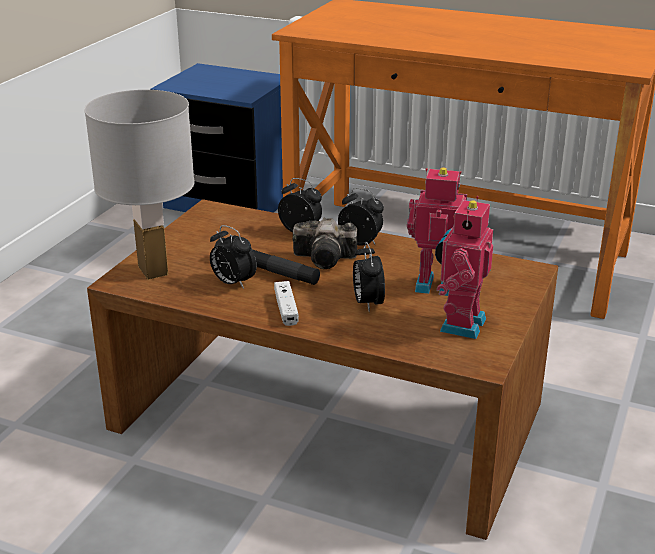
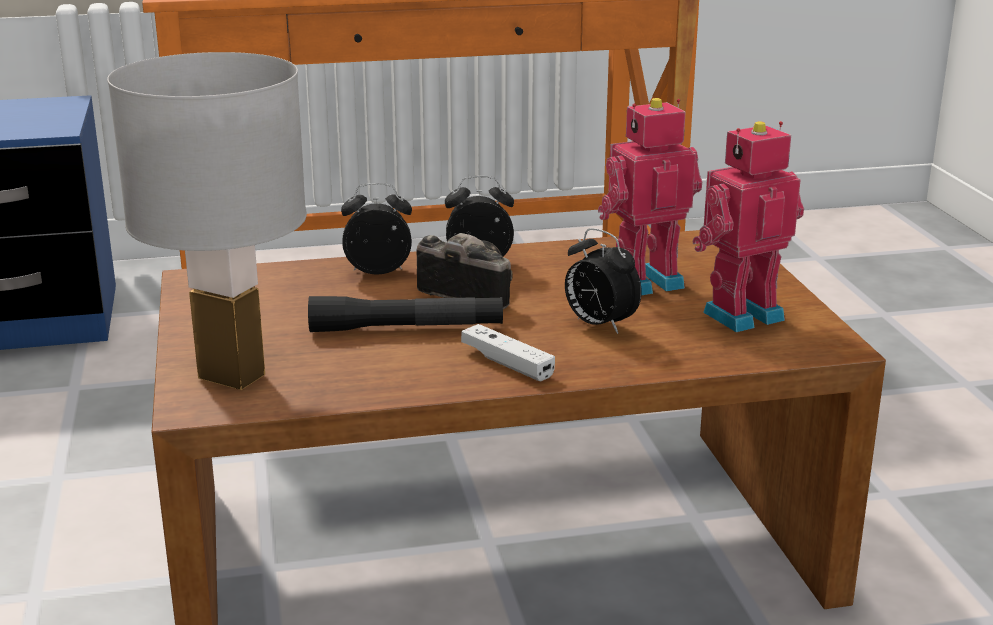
camera: 35 degrees left, 5 degrees down
(232, 283) = (381, 356): alarm clock -> none
(327, 259) = (466, 292): camera -> camera turned 120 degrees counterclockwise
(459, 324) = (740, 314): toy robot -> toy robot turned 75 degrees clockwise

